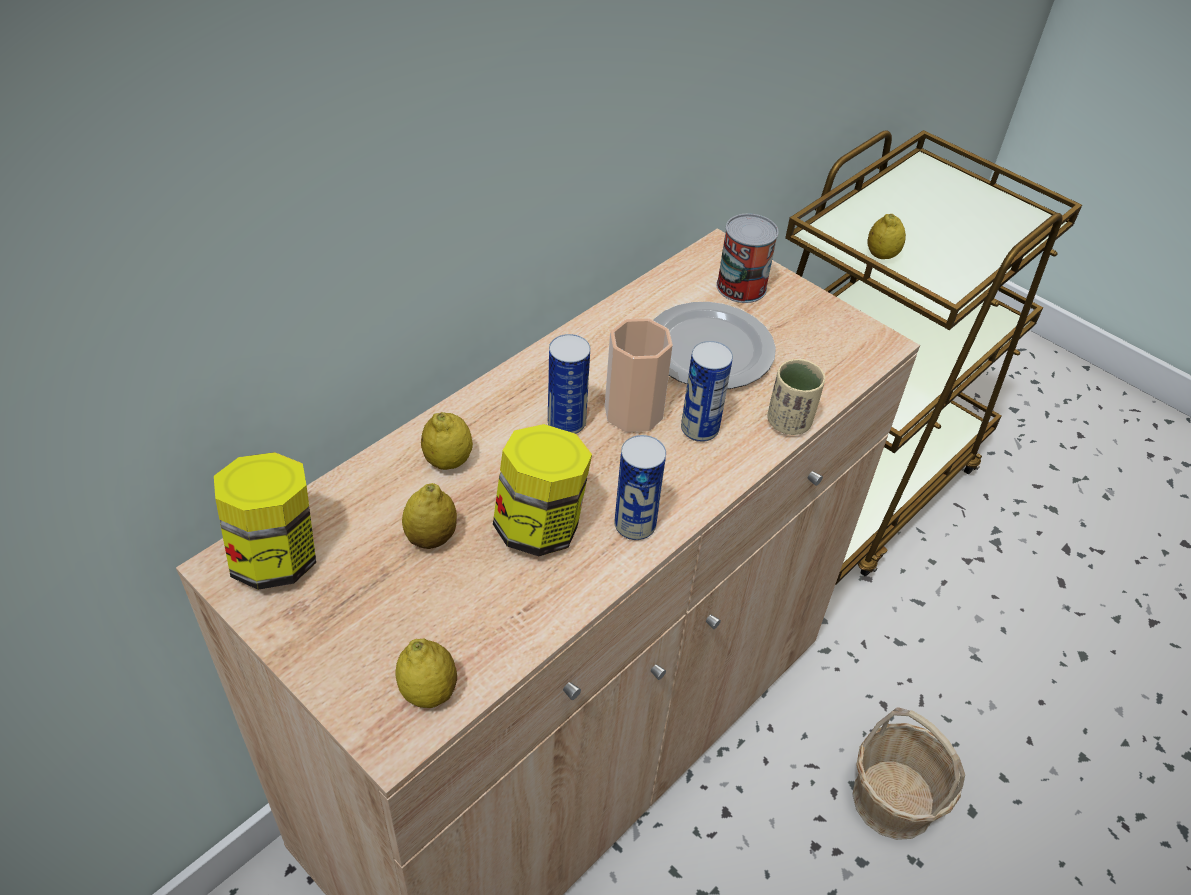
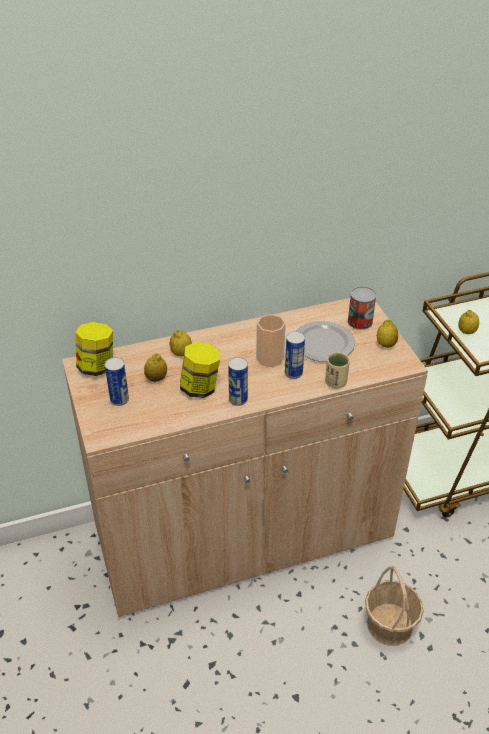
camera: 30 degrees right, 5 degrees down
(428, 692) = (120, 428): lemon -> lemon (386, 344)
(566, 423) = (238, 354): can -> can (119, 400)

